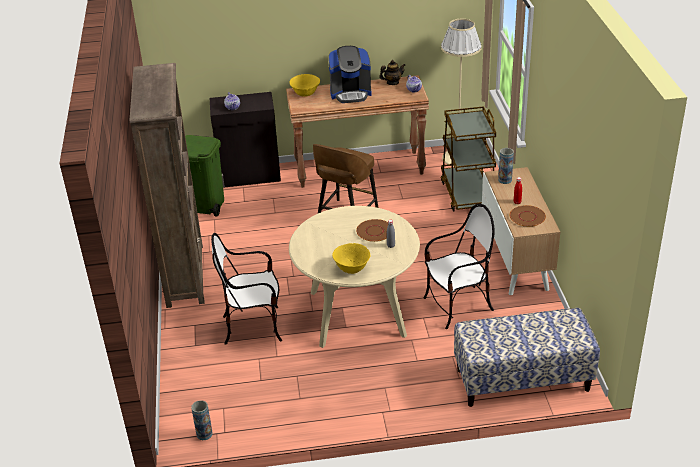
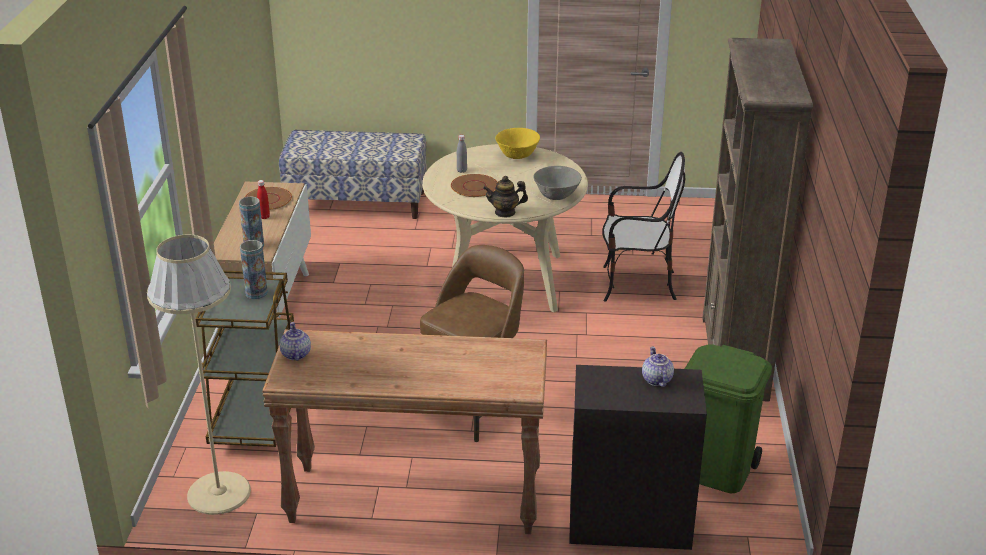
camera: 170 degrees left, 5 degrees down
(204, 434) = (692, 205): vase -> vase (256, 293)
(305, 94) = (507, 380): yellow bowl -> none
(309, 231) = (557, 196): none -> grey bowl
(350, 93) = (418, 366): coffee machine -> none
(392, 82) = (325, 378): teapot -> teapot (505, 212)
(458, 306) = (378, 271): chair -> none

